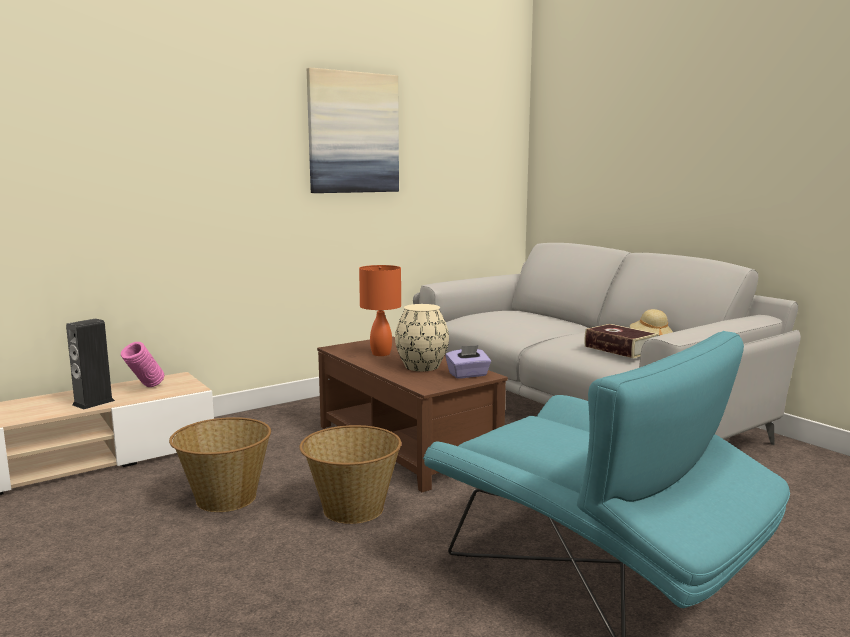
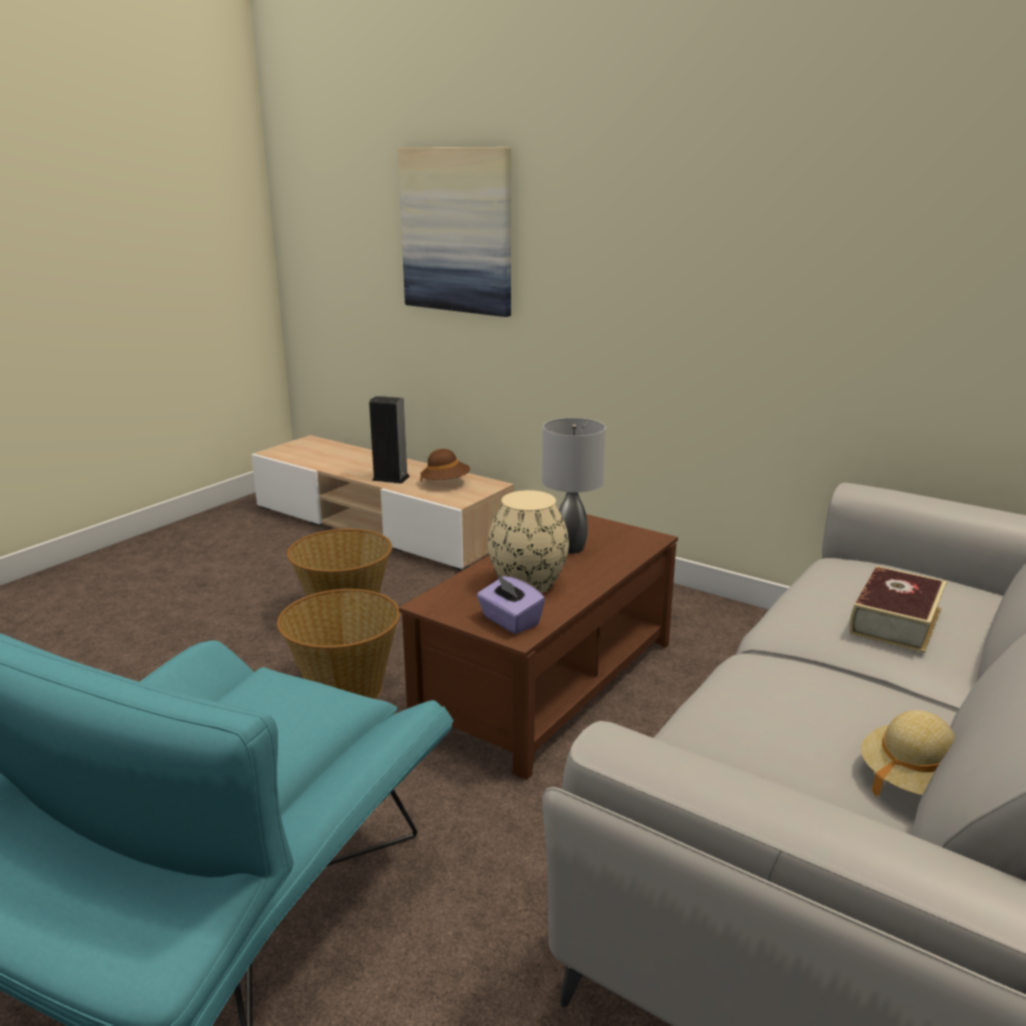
camera: 70 degrees right, 10 degrees up
(145, 388) = (445, 483): pink vase -> brown hat
(353, 133) = (771, 200): picture -> picture (457, 231)
(381, 353) = (571, 548): orange table lamp -> grey table lamp
(620, 349) = (749, 737): book -> book (895, 621)

